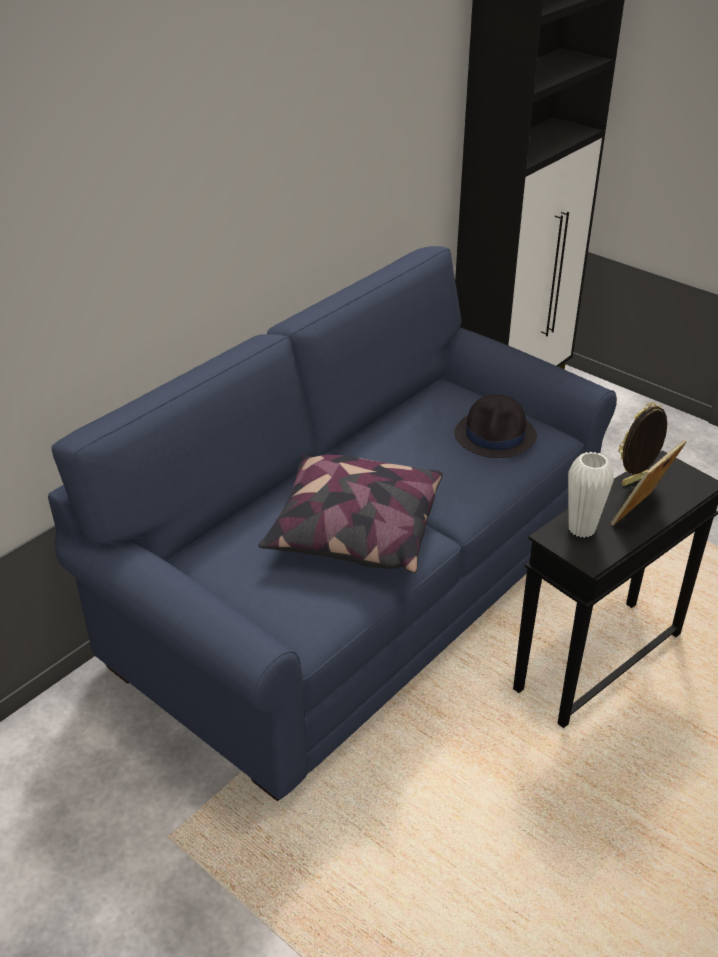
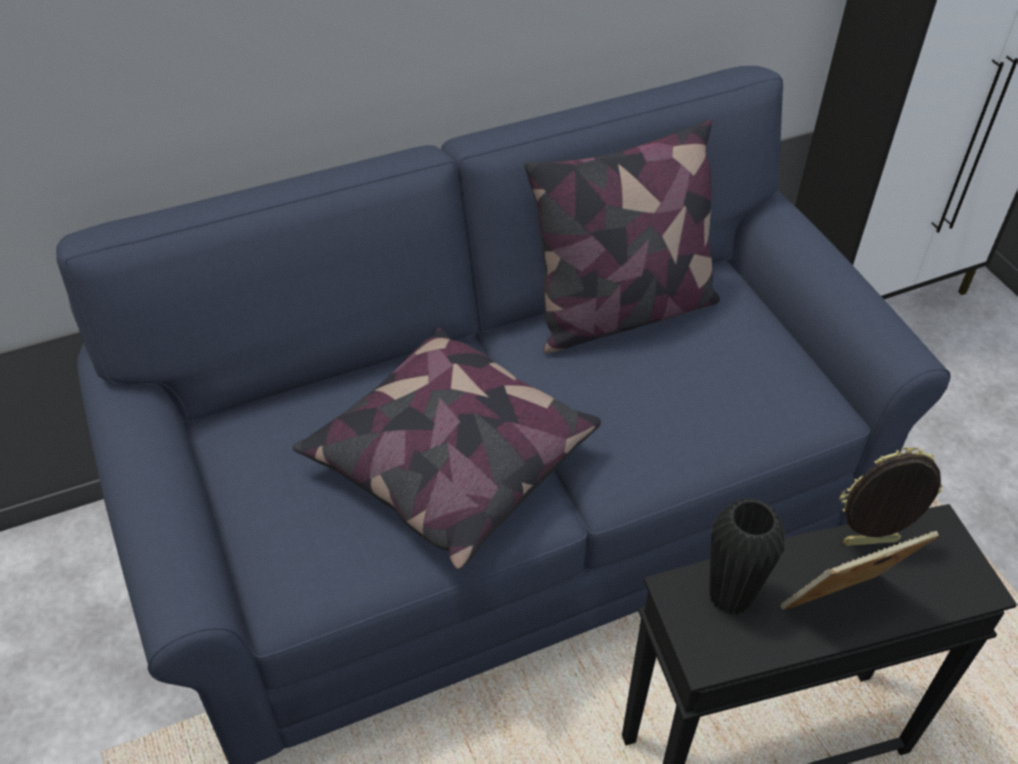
camera: 25 degrees right, 10 degrees up
(401, 420) = (622, 311): none -> pillow
(496, 435) = (737, 378): black hat -> none
(581, 529) = (730, 597): white vase -> black vase

